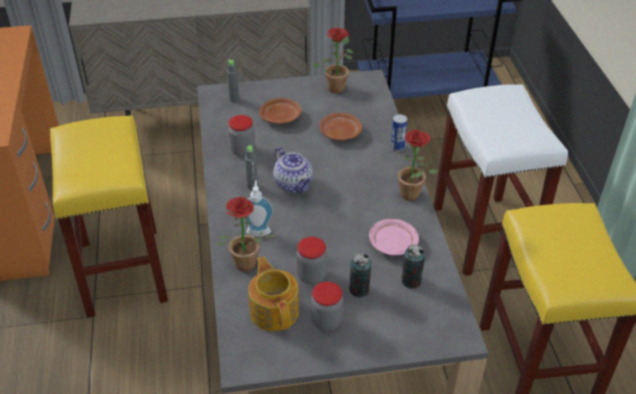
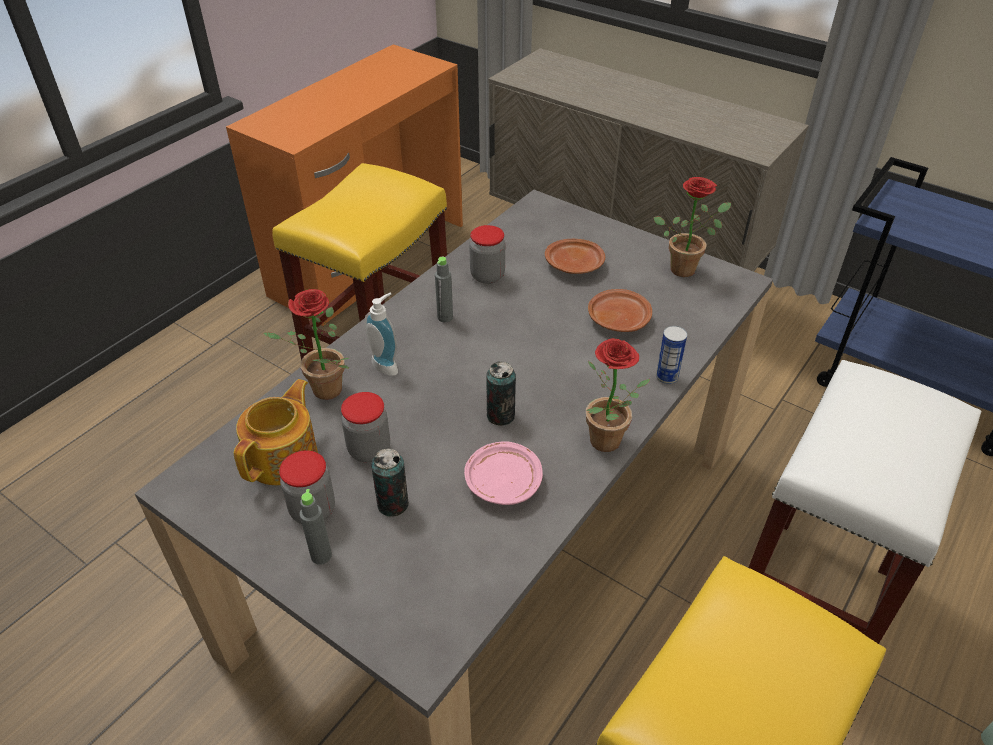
camera: 45 degrees right, 0 degrees up
(234, 99) = (551, 221): grey bottle -> grey bottle (321, 556)
(294, 184) = (488, 343): teapot -> none
(411, 281) = (462, 542): can -> can (500, 415)

